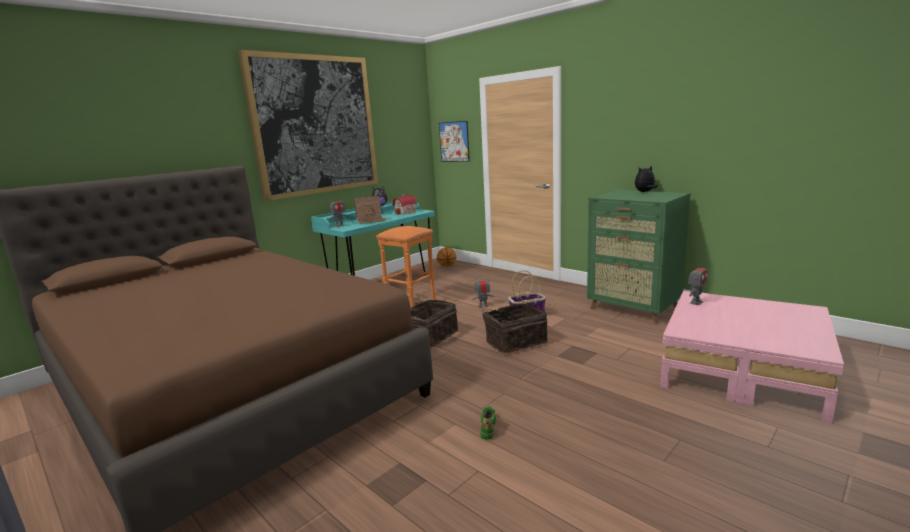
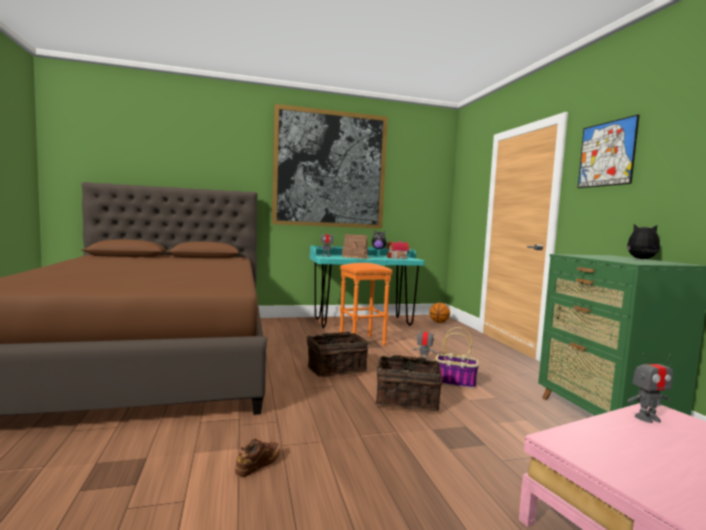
camera: 30 degrees right, 10 degrees down
(454, 141) = (467, 199): picture -> picture (606, 154)
(488, 426) = (259, 465): green shoe -> brown shoe

